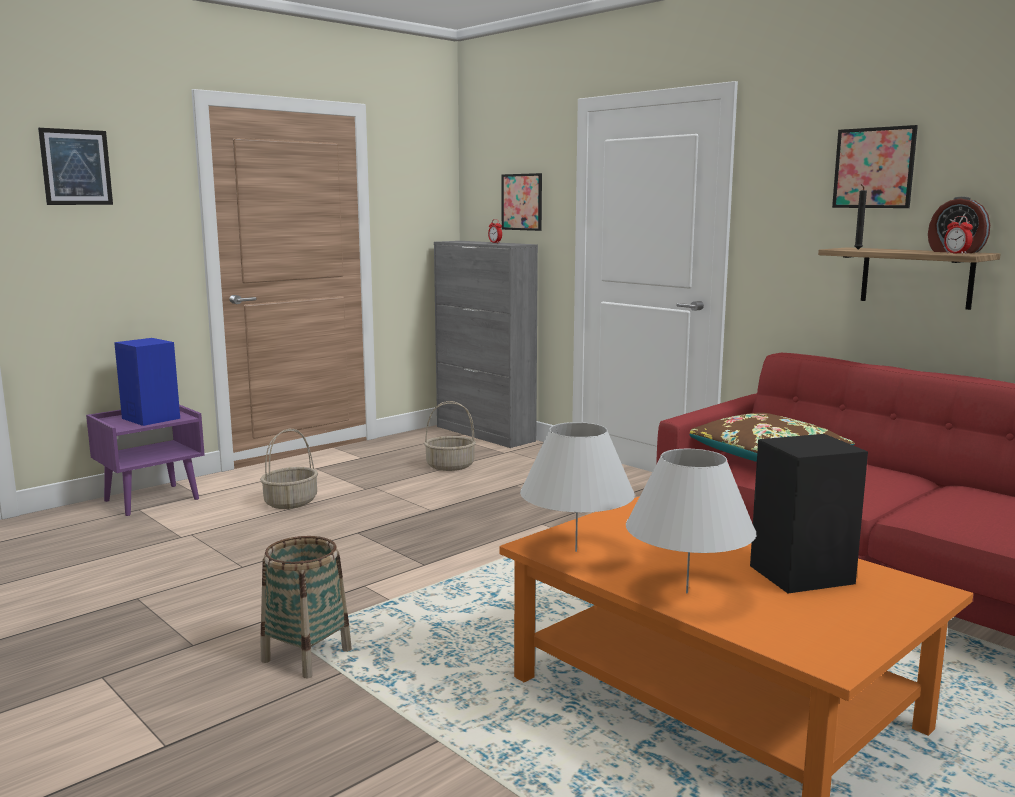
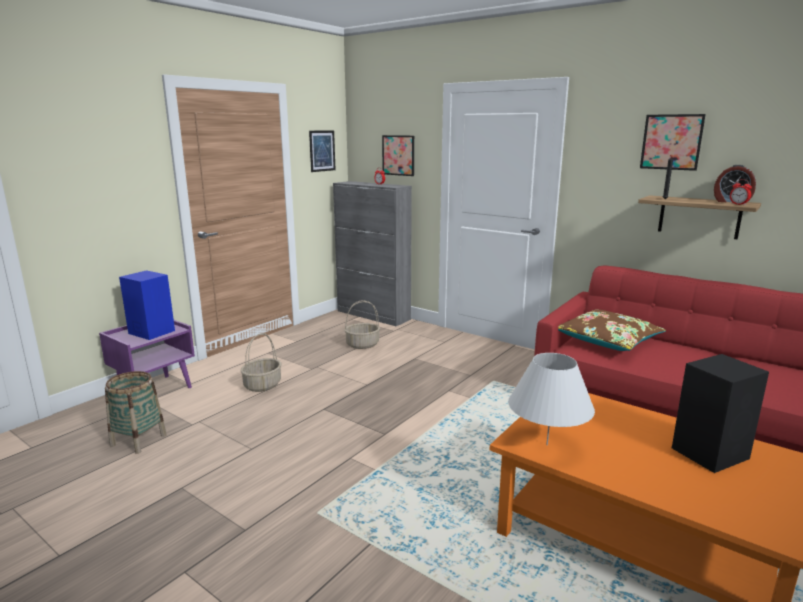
camera: 10 degrees left, 5 degrees up
(76, 167) = (77, 140): picture -> picture (322, 151)
(306, 656) = (337, 530): basket -> basket (138, 440)
(687, 593) = (649, 480): white table lamp -> none

